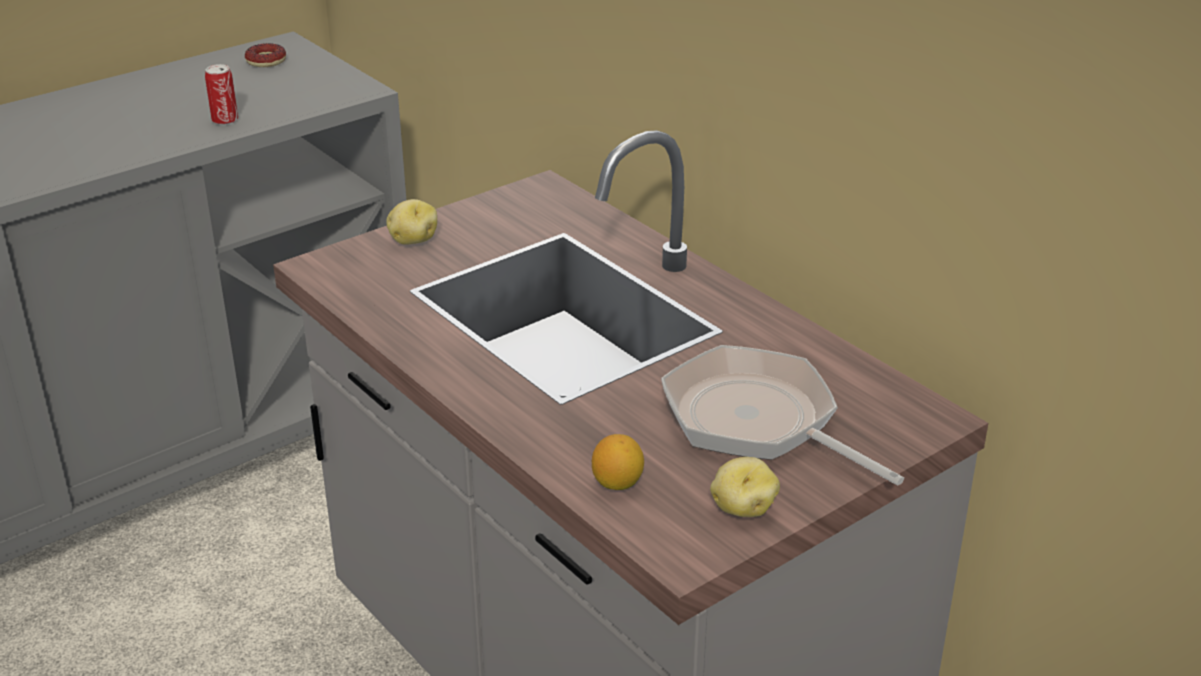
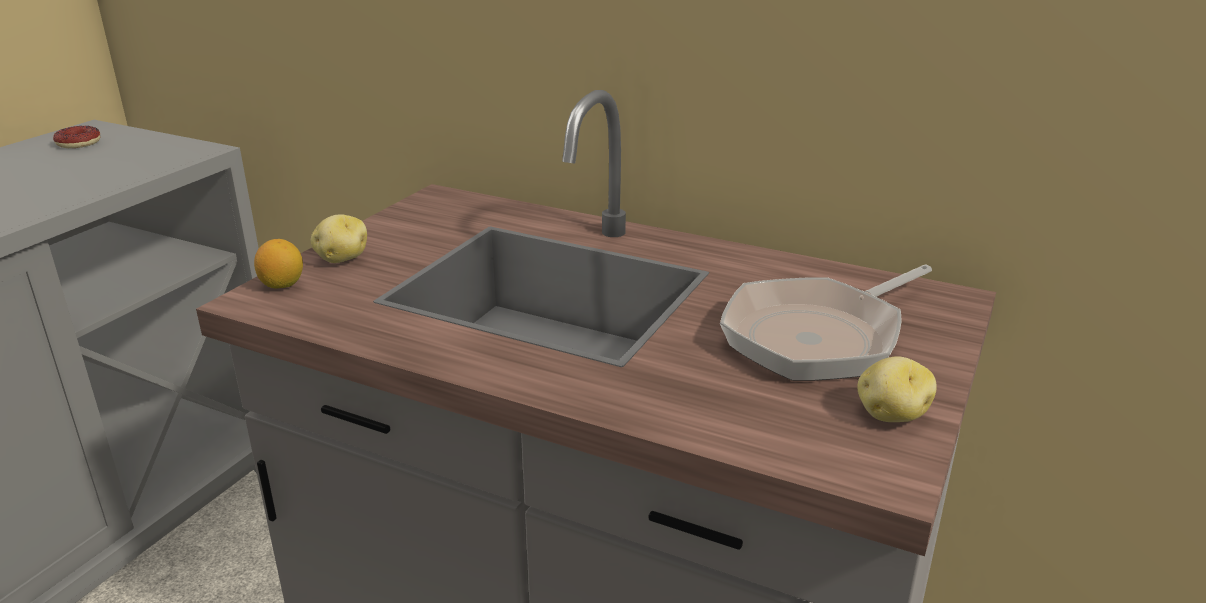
camera: 25 degrees left, 5 degrees down
(225, 120) = (61, 193): can -> none
(617, 483) = (752, 425): lemon -> lemon (282, 285)
(758, 422) = (820, 336): frying pan -> frying pan turned 60 degrees counterclockwise

